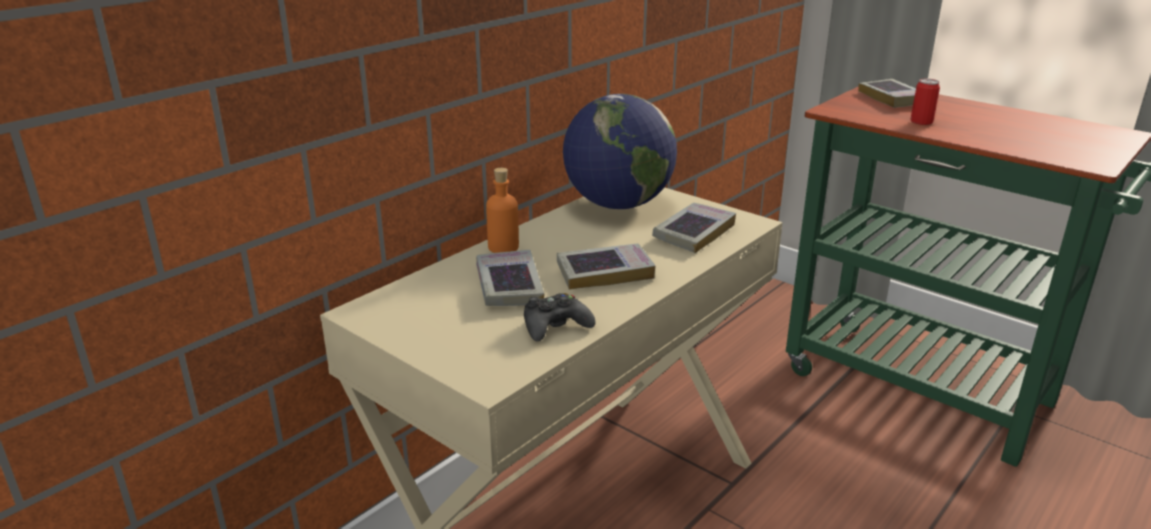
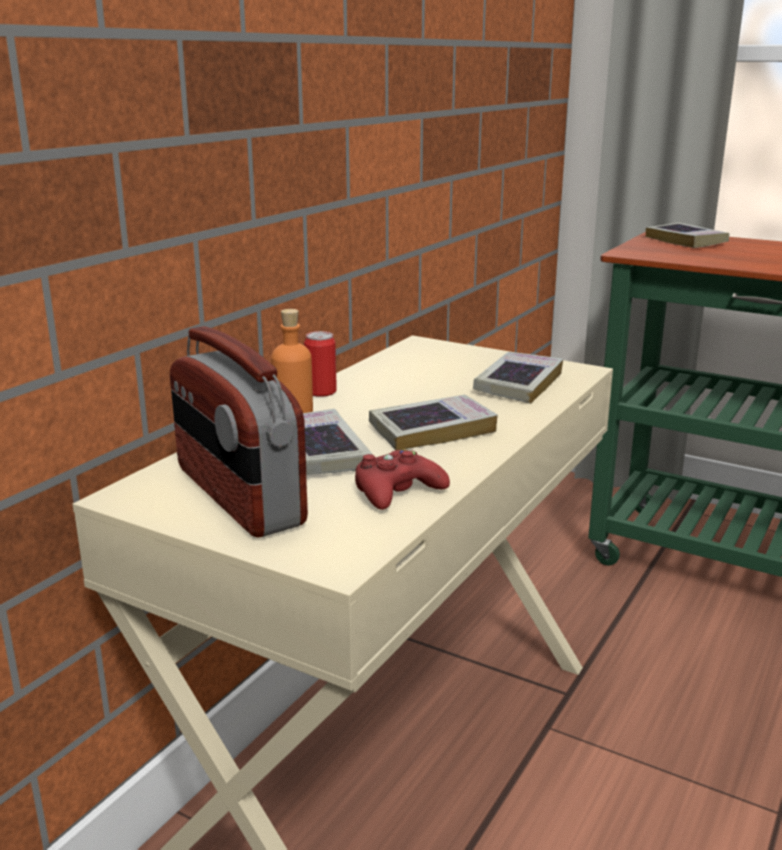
camera: 10 degrees left, 5 degrees down
(436, 320) = (237, 497): none -> radio
(555, 326) = (397, 491): black game controller -> red game controller
(618, 204) = (414, 362): globe -> none
(921, 121) = (731, 258): can -> can (321, 392)

